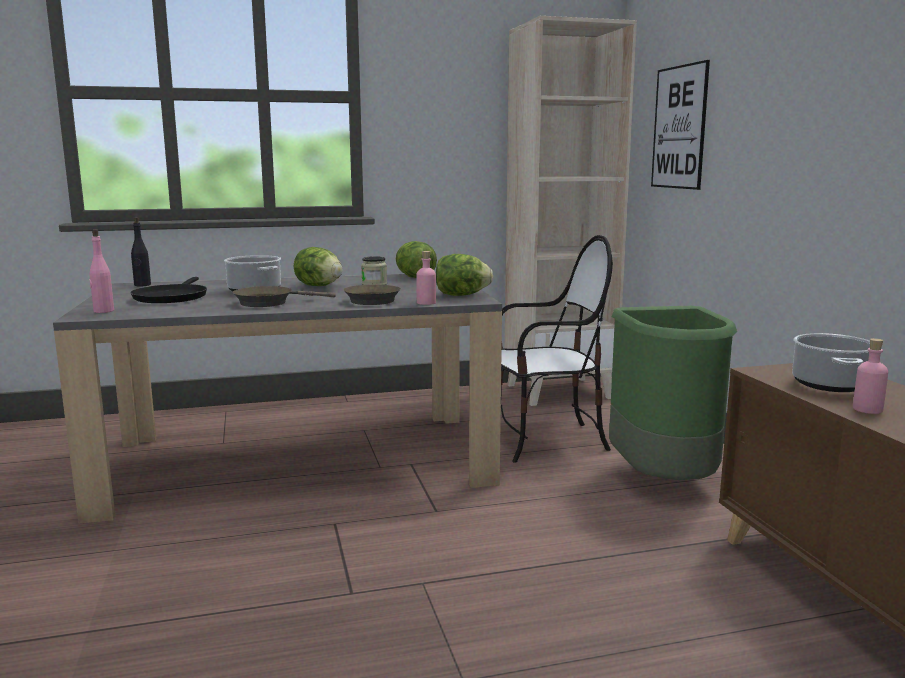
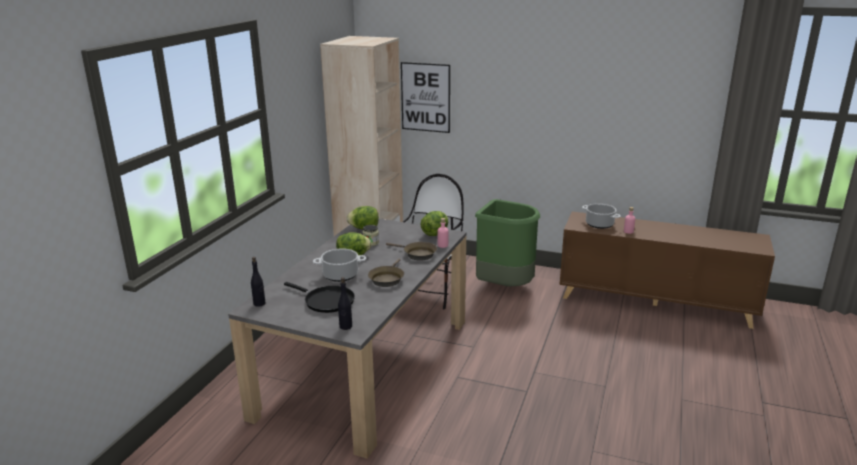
camera: 55 degrees left, 10 degrees up
(103, 311) = (345, 326): pink bottle -> black bottle

